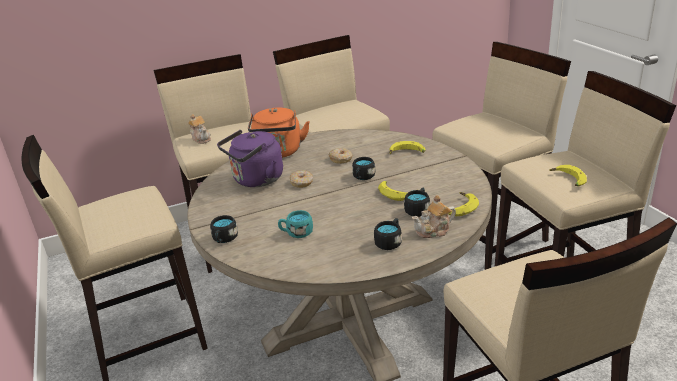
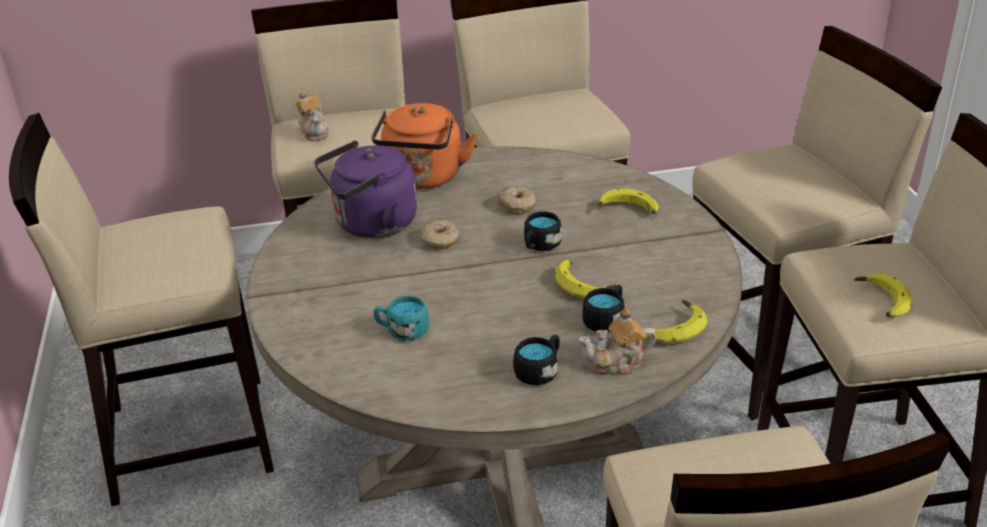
camera: 10 degrees right, 5 degrees up
(224, 239) = (291, 323): black mug -> none

